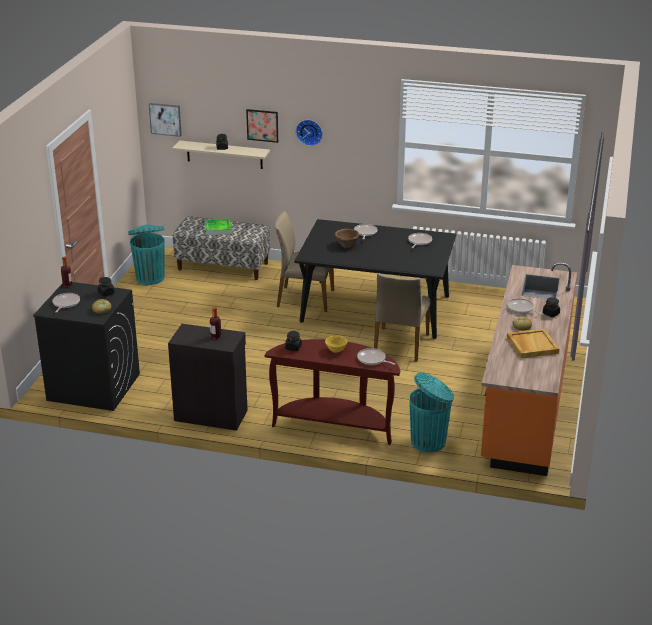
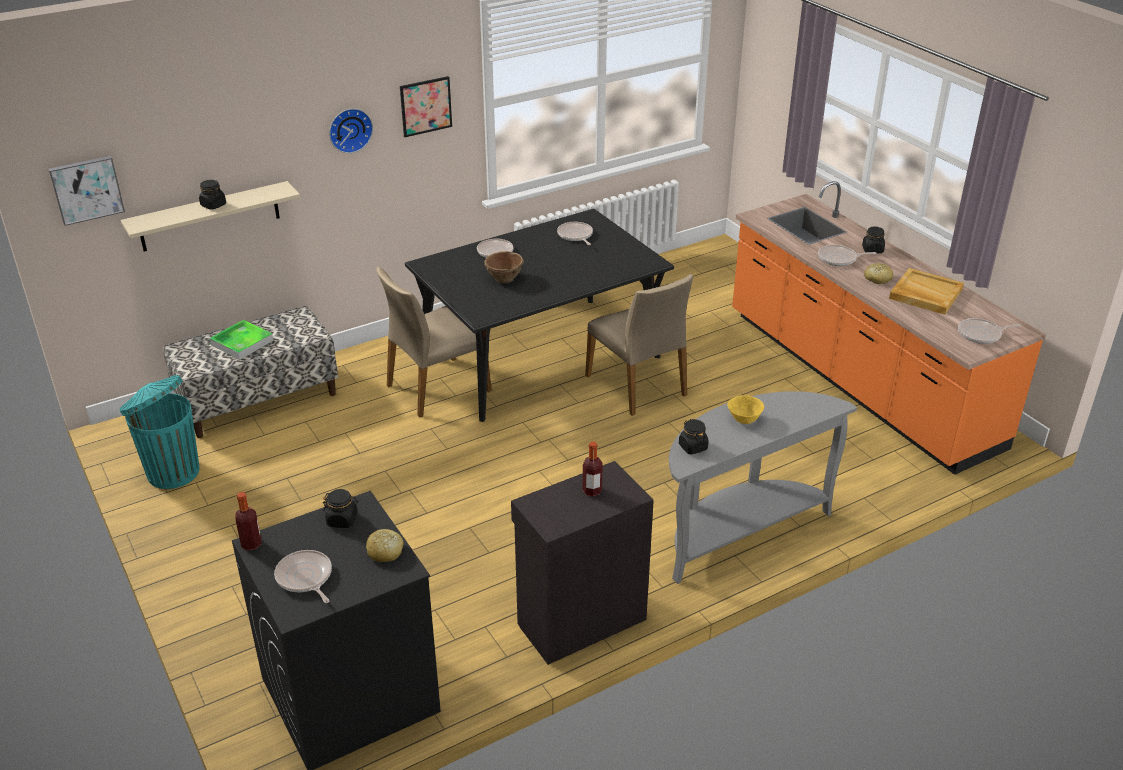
camera: 45 degrees left, 5 degrees up
(262, 125) = (270, 144): picture -> picture (426, 106)
(335, 425) = (739, 531): brown console table -> grey console table
(372, 360) = (802, 407): frying pan -> frying pan (981, 334)
(429, 441) = (857, 484): turquoise trash can -> none

